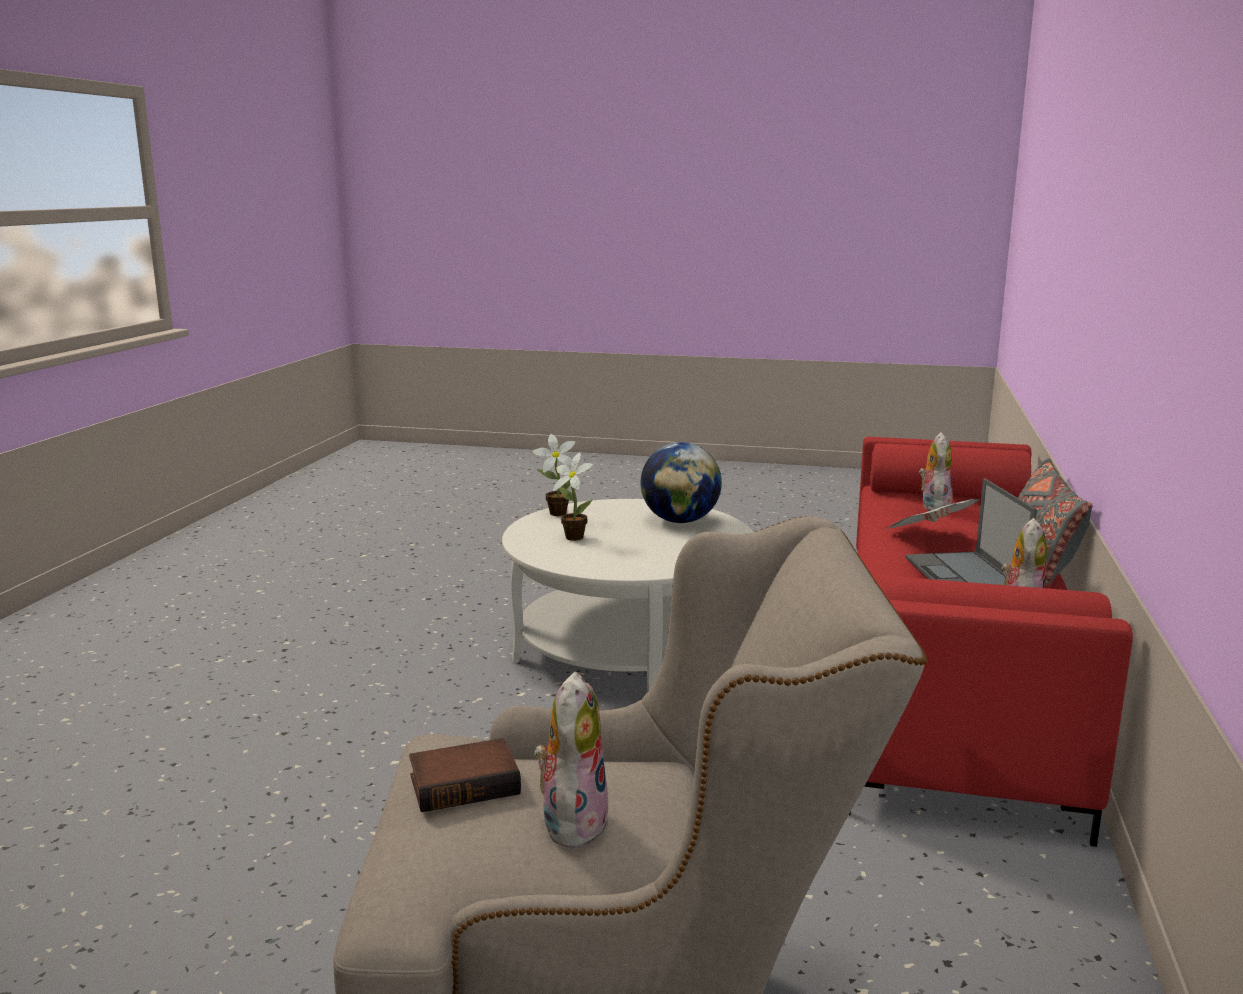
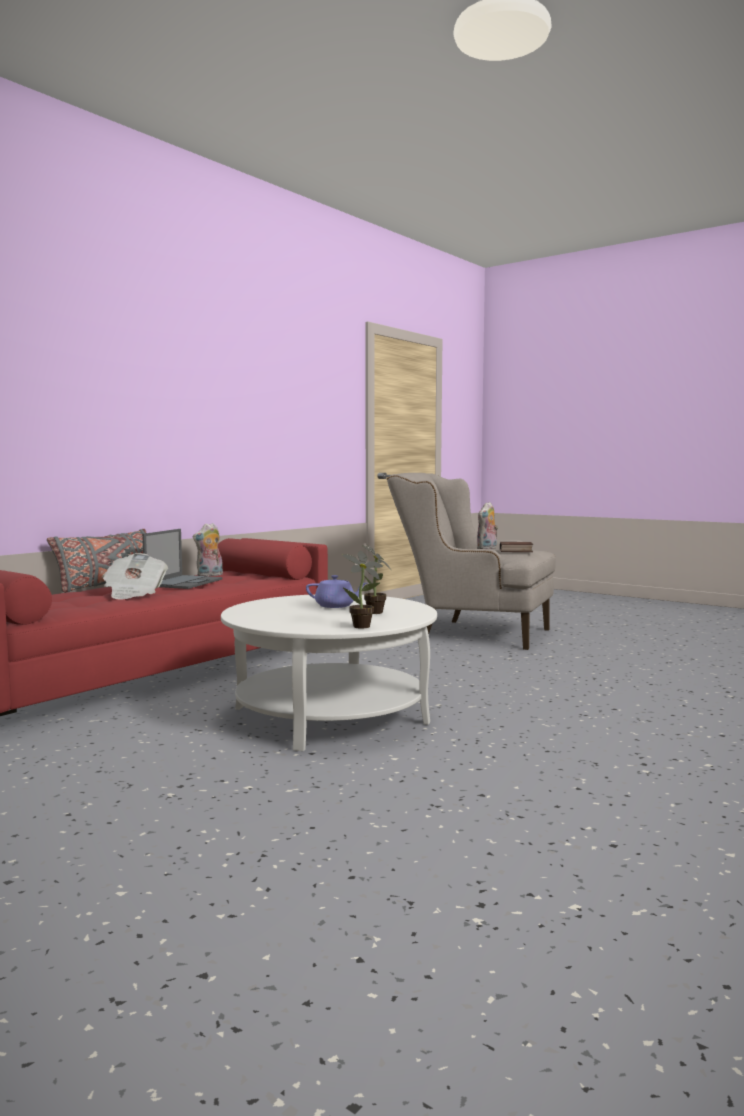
camera: 155 degrees left, 10 degrees down
(636, 544) = (336, 606): none -> purple teapot
(680, 521) = (271, 613): globe -> none
(933, 506) = (53, 605): plush toy -> none

